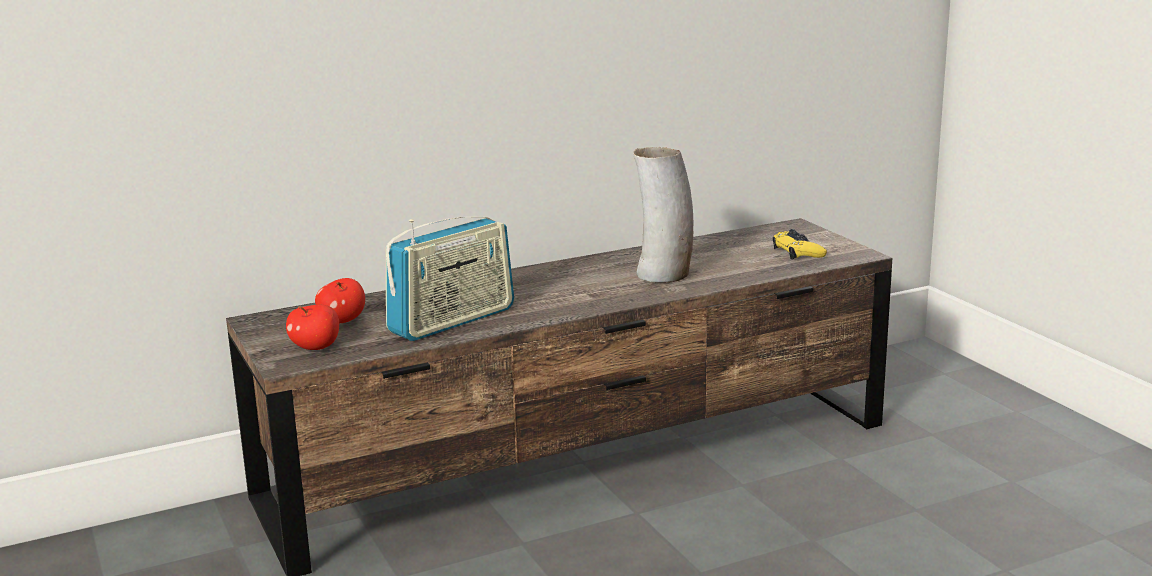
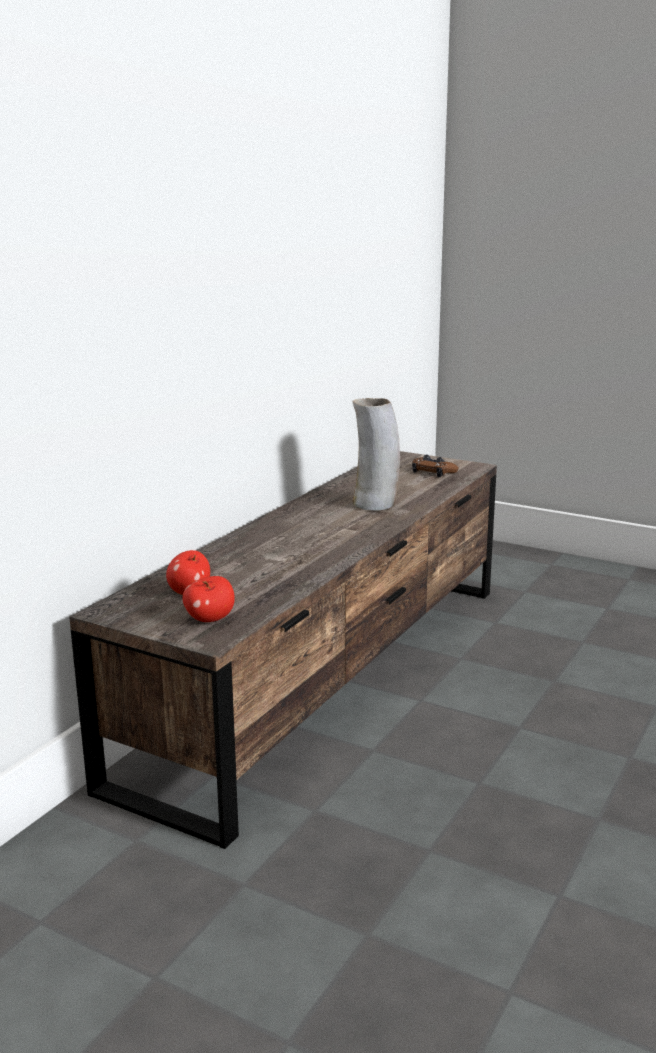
camera: 35 degrees left, 0 degrees up
(452, 321) = (284, 571): radio -> none
(798, 252) = (433, 471): yellow game controller -> brown game controller

